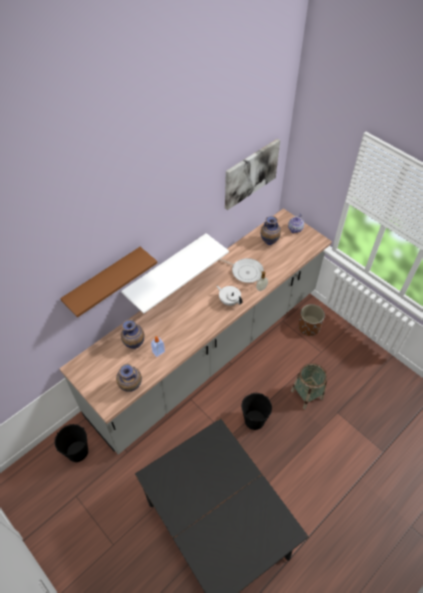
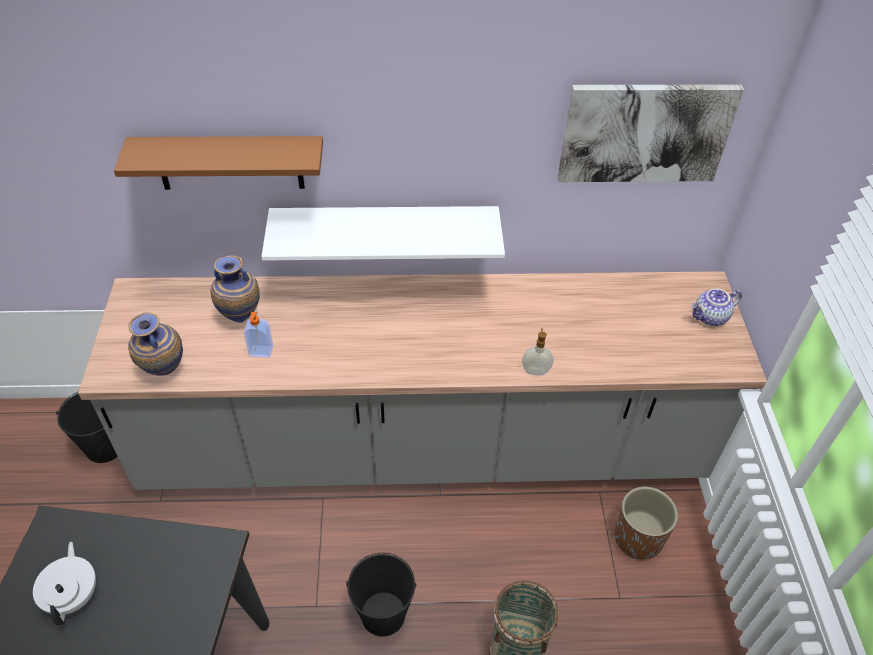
camera: 40 degrees right, 5 degrees down
(229, 301) = (457, 353): white teapot -> white teapot (74, 596)
(245, 271) = (537, 327): frying pan -> none
(269, 243) = (633, 309): vase -> none

